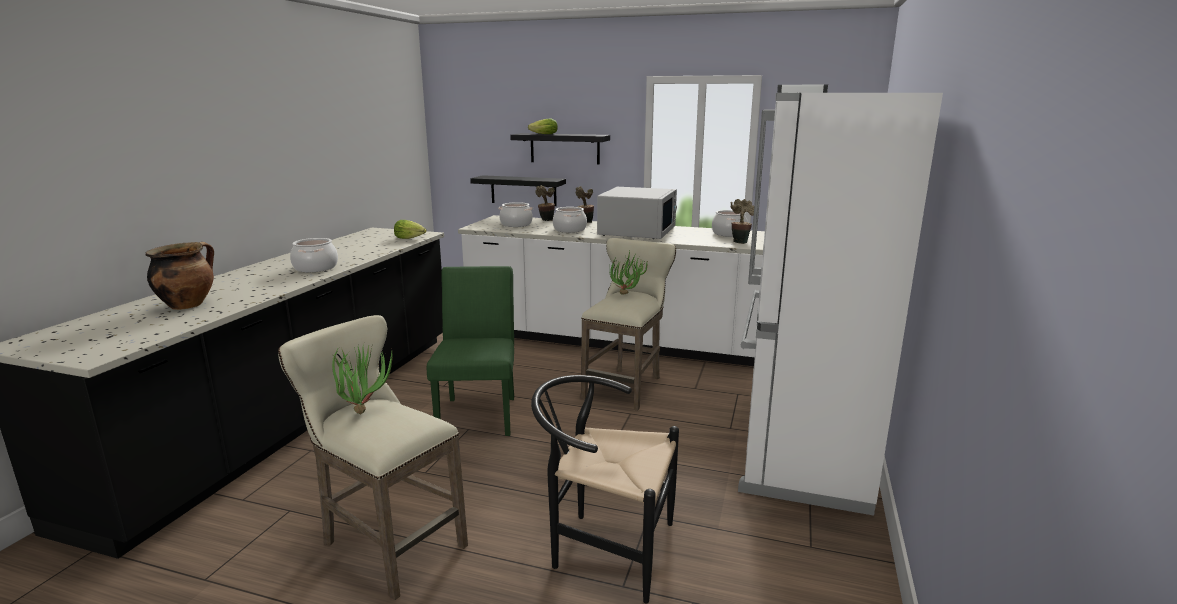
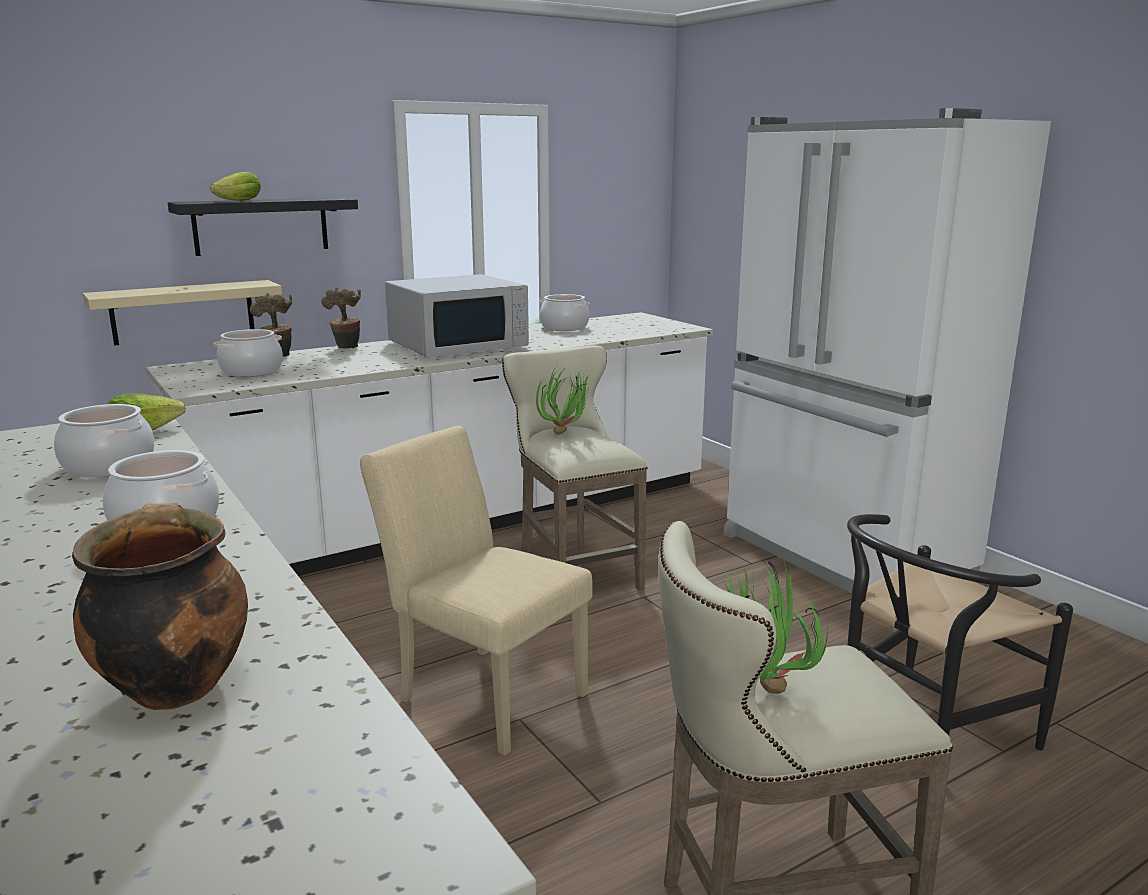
camera: 50 degrees left, 0 degrees up
(479, 412) = (482, 692): green chair -> beige chair
(523, 190) = (183, 312): black shelf -> beige shelf
(570, 230) = (365, 361): cooking pot -> cooking pot (109, 466)
(637, 231) = (459, 345): white microwave -> white microwave turned 90 degrees clockwise
(740, 241) = (607, 333): potted plant -> none

